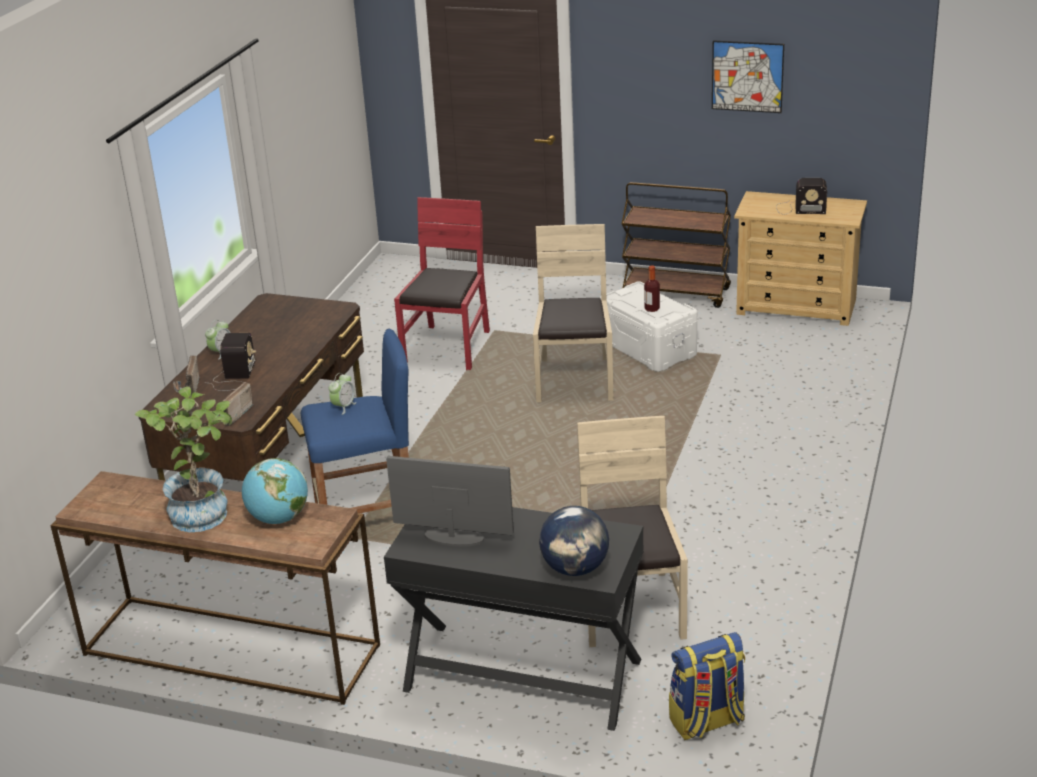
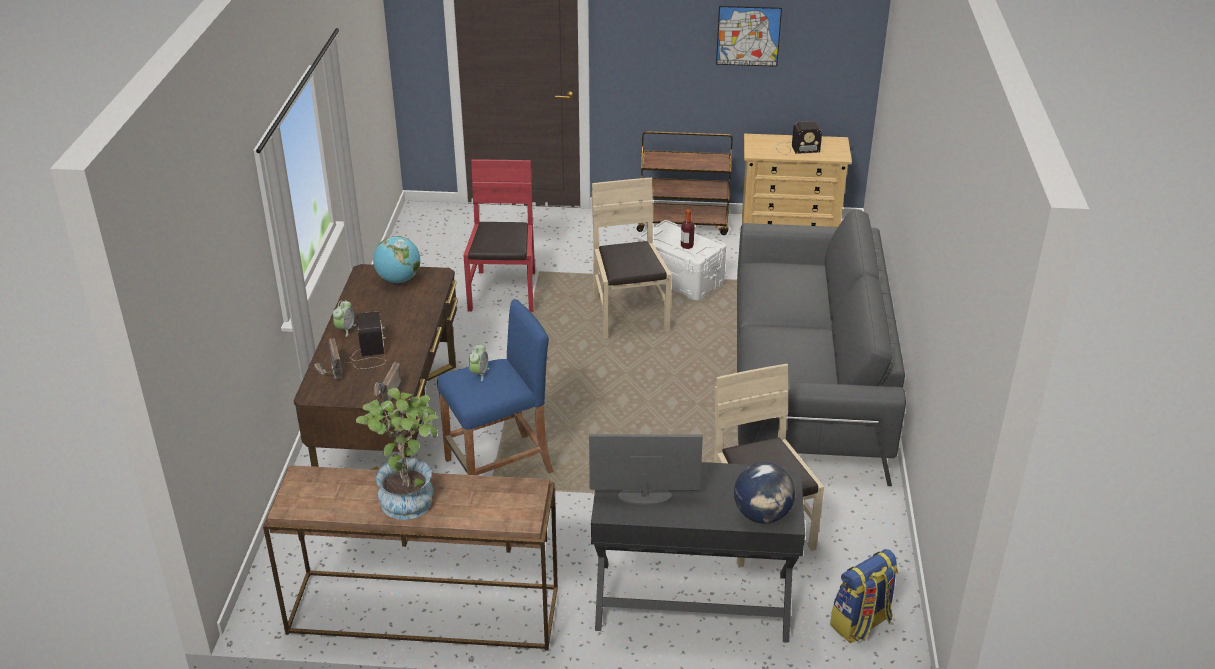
camera: 15 degrees left, 5 degrees up
(279, 518) = (482, 496): globe -> globe (398, 280)
(750, 464) = (806, 381): none -> grey sofa

